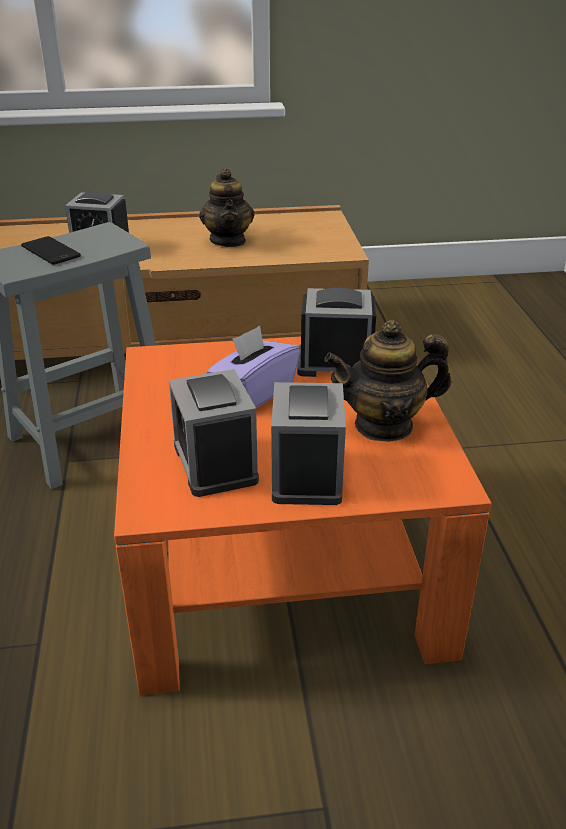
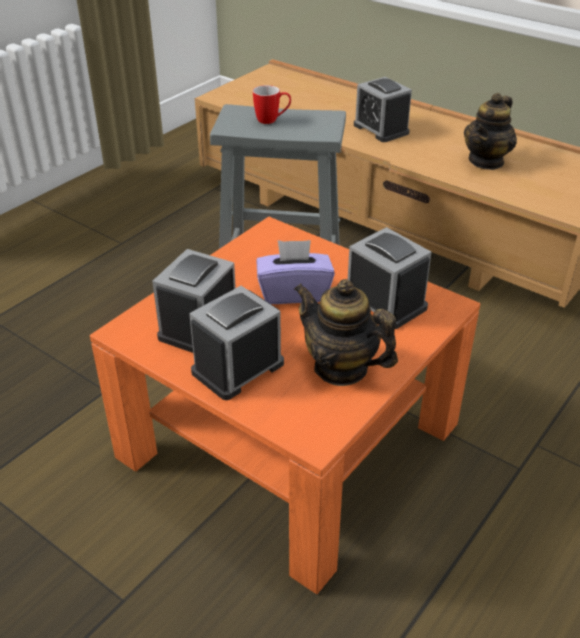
camera: 45 degrees right, 5 degrees up
(50, 251) = (272, 120): phone -> mug

